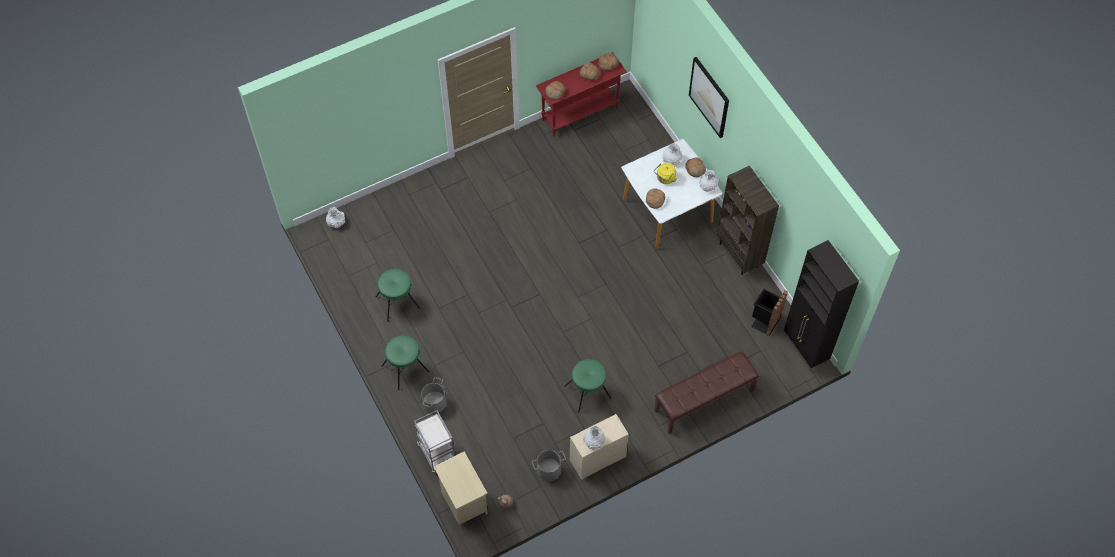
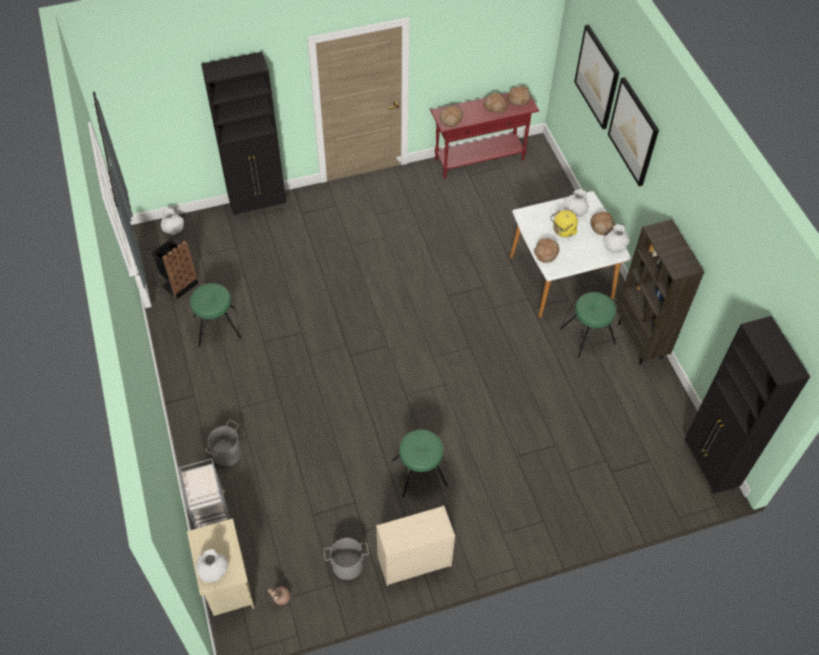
camera: 10 degrees right, 5 degrees down
(403, 190) = (259, 208): none -> black cabinet
(405, 369) = (203, 405): green stool -> green stool (588, 336)
(594, 442) = (406, 538): white vase -> white vase (213, 572)
(673, 50) = (597, 77): none -> picture
(704, 401) = (566, 511): brown bench -> none
(764, 321) = (660, 425): black trash can -> black trash can (178, 284)

